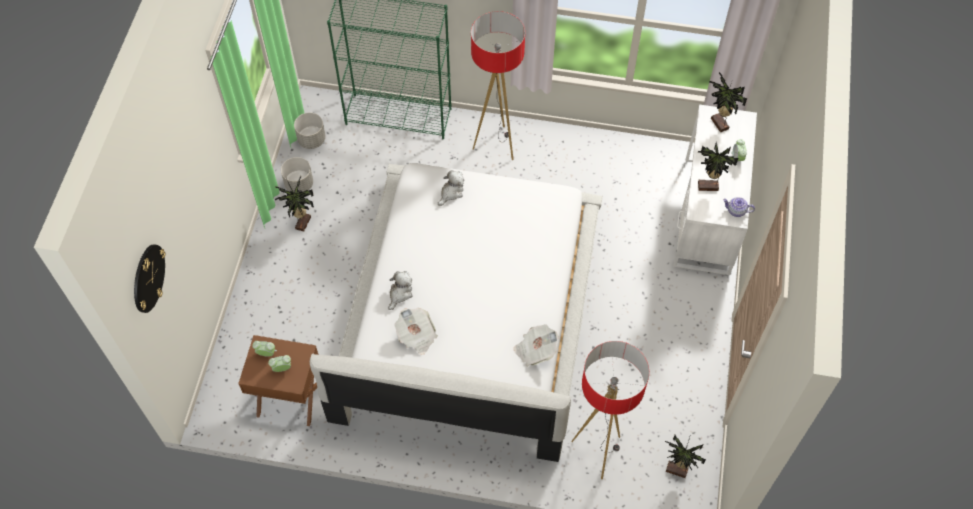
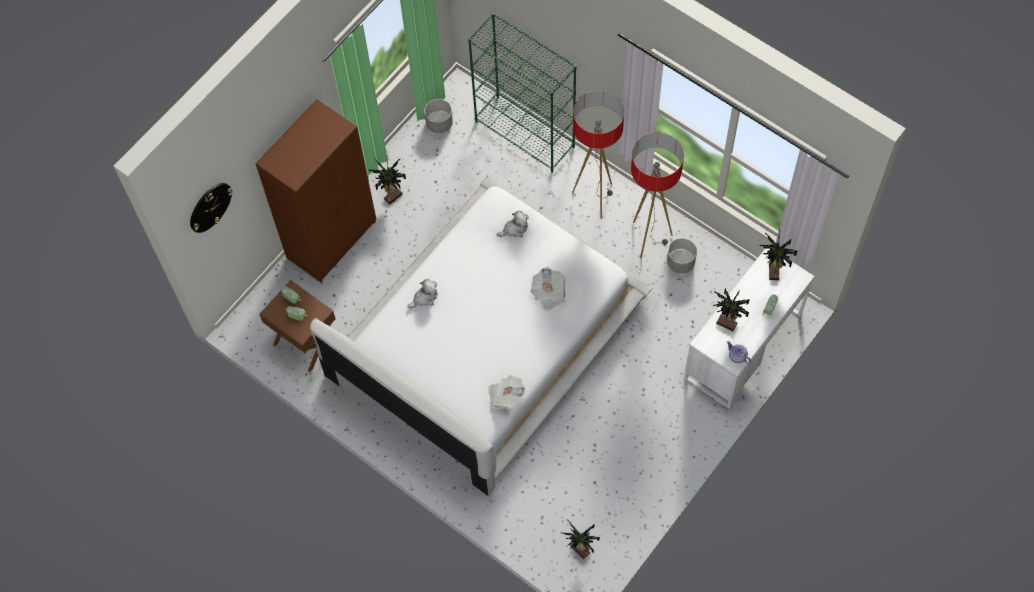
camera: 30 degrees right, 5 degrees up
(264, 288) = (333, 240): none -> brown wardrobe
(299, 184) = (408, 160): grey planter -> grey planter (680, 263)
(416, 336) = (418, 339): newspaper -> newspaper (548, 294)
(598, 452) = (525, 504): floor lamp -> floor lamp (649, 238)

